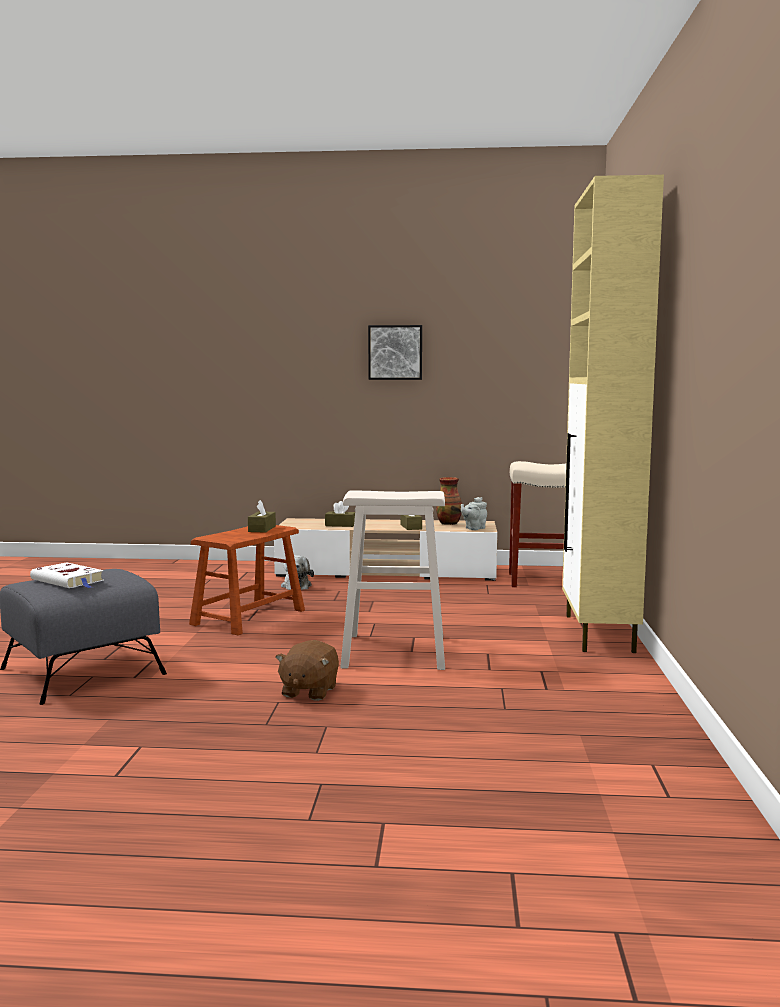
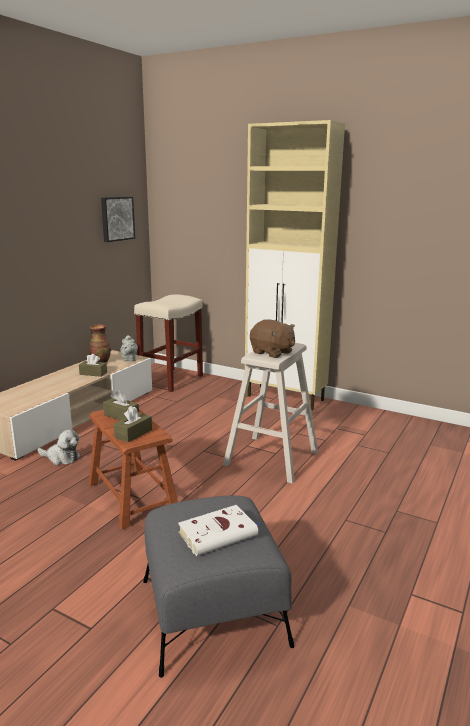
camera: 65 degrees left, 10 degrees up
(308, 691) = (331, 504): brown plush toy -> brown plush toy (272, 353)
(340, 525) = (43, 391): brown tissue box -> brown tissue box (133, 433)
(395, 352) = (33, 223): picture -> picture (116, 218)

